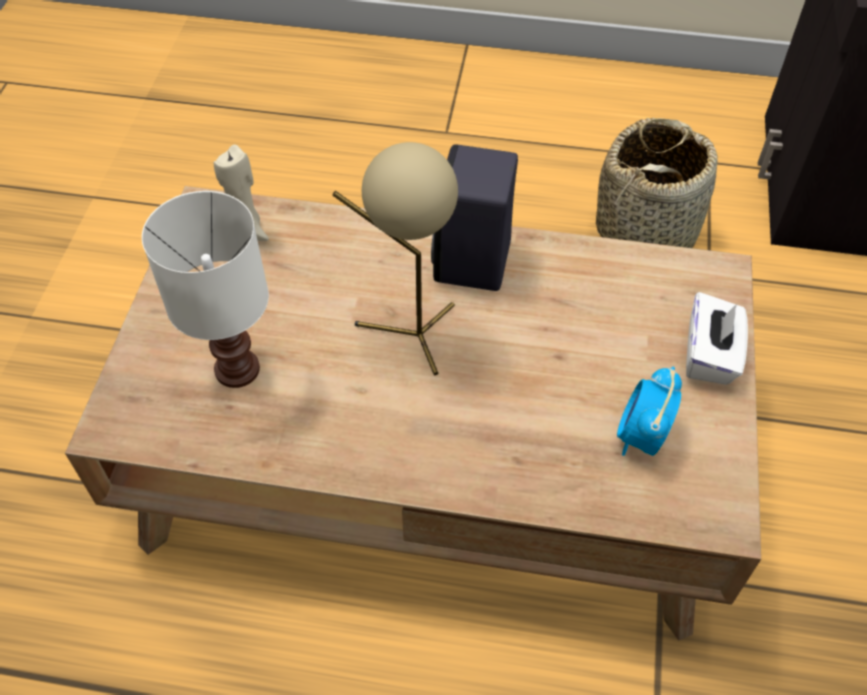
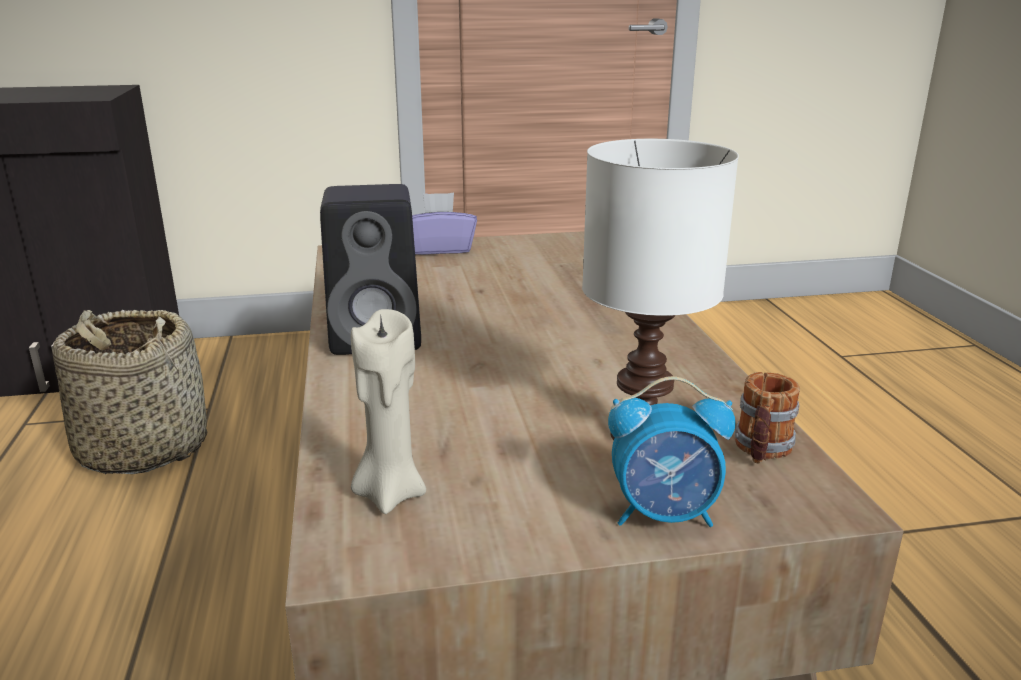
camera: 110 degrees left, 30 degrees down
(179, 428) = (761, 451): none -> mug
(410, 334) = (503, 350): beige table lamp -> none
(641, 436) = (538, 260): alarm clock -> alarm clock (665, 515)
(710, 356) = (440, 249): white tissue box -> purple tissue box

